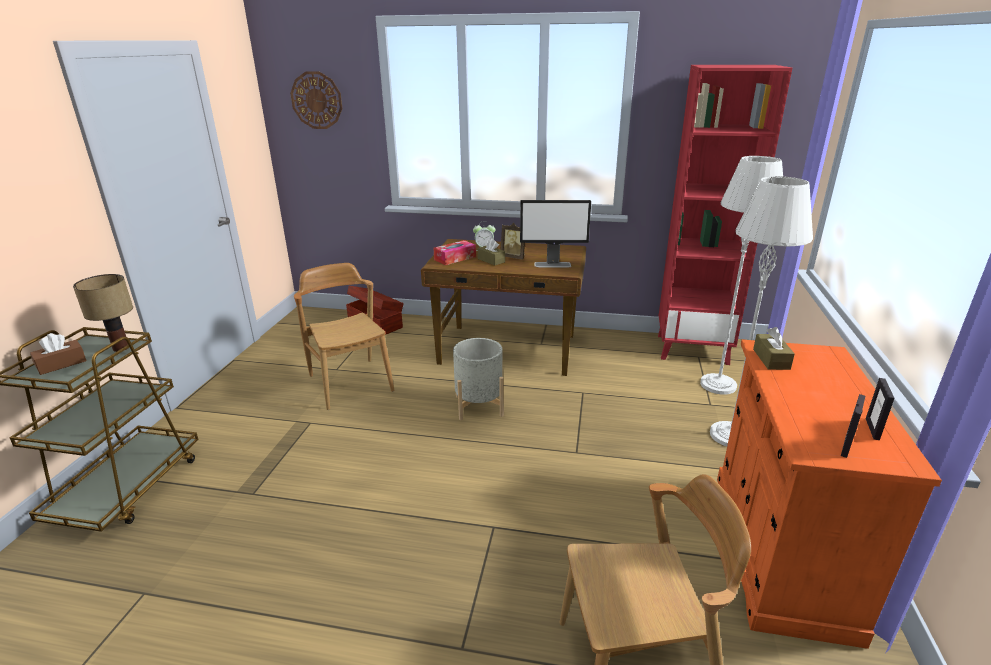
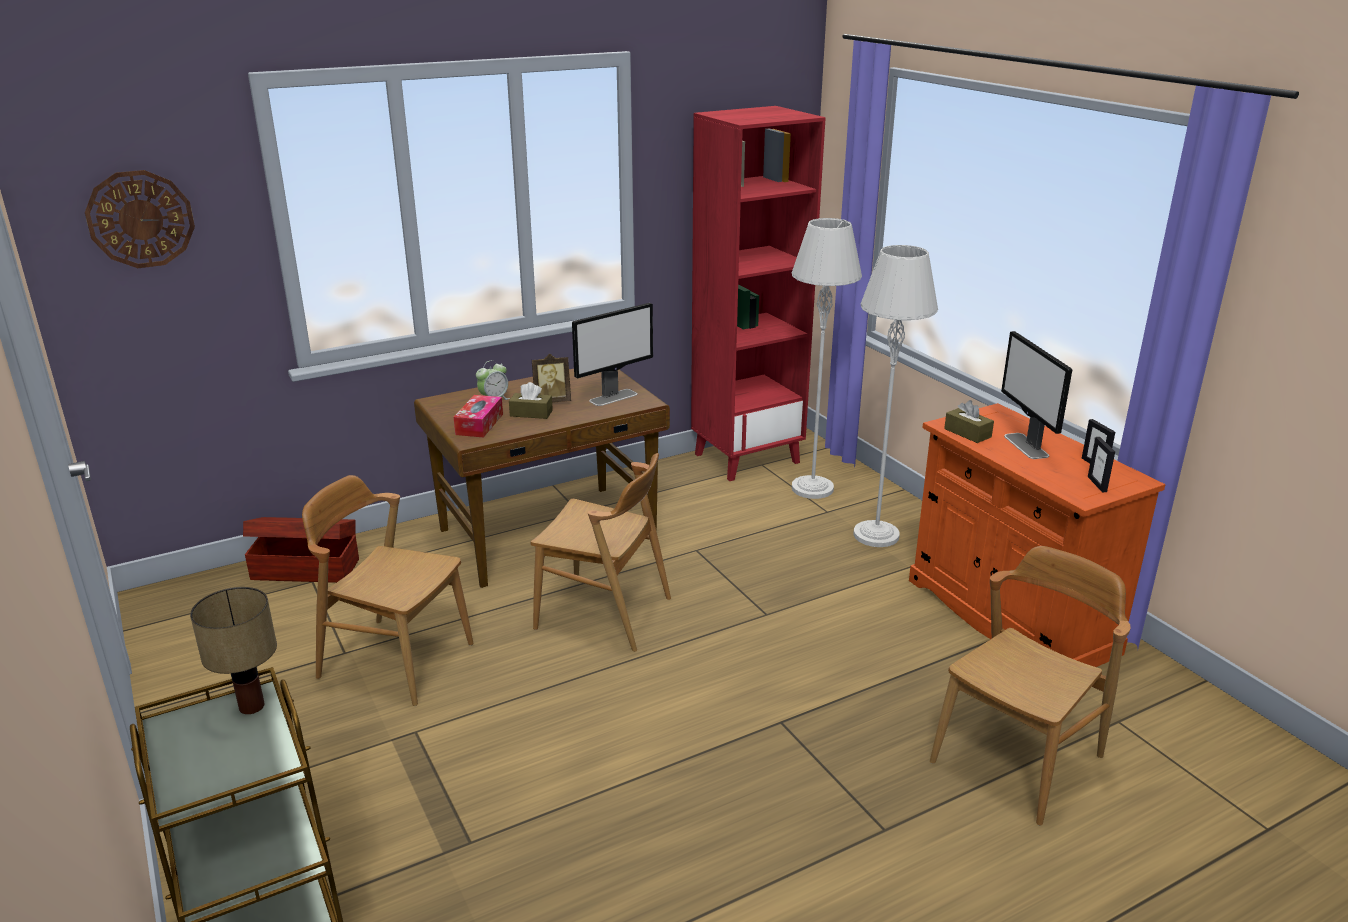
camera: 40 degrees left, 0 degrees up
(61, 364) = (203, 764): brown tissue box -> none
(479, 406) = (604, 613): grey planter -> brown chair
(817, 388) = (1026, 446): none -> monitor

